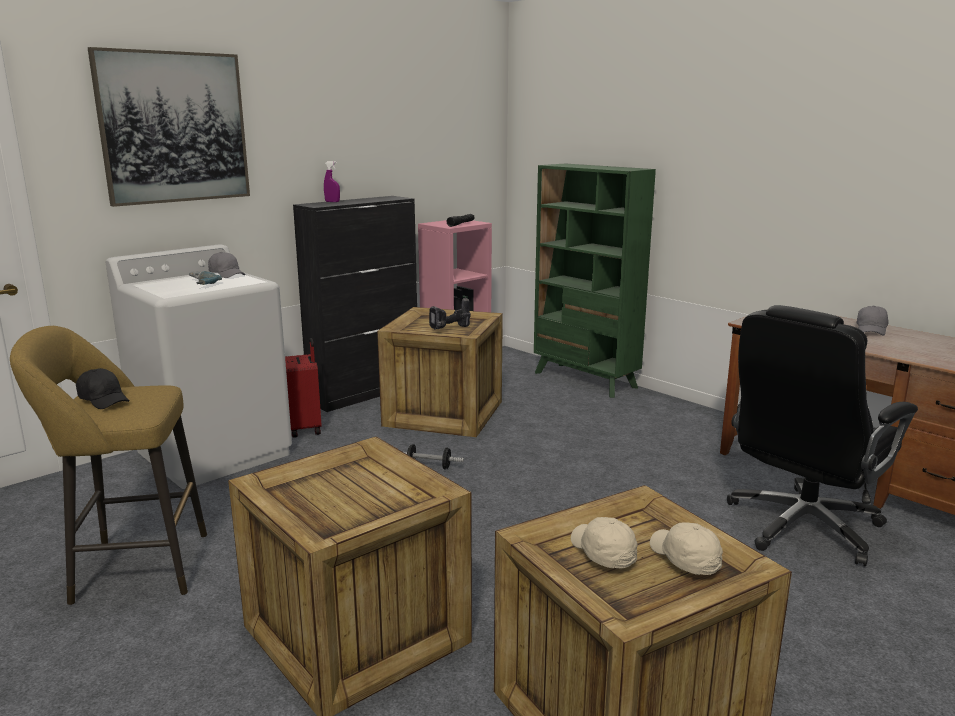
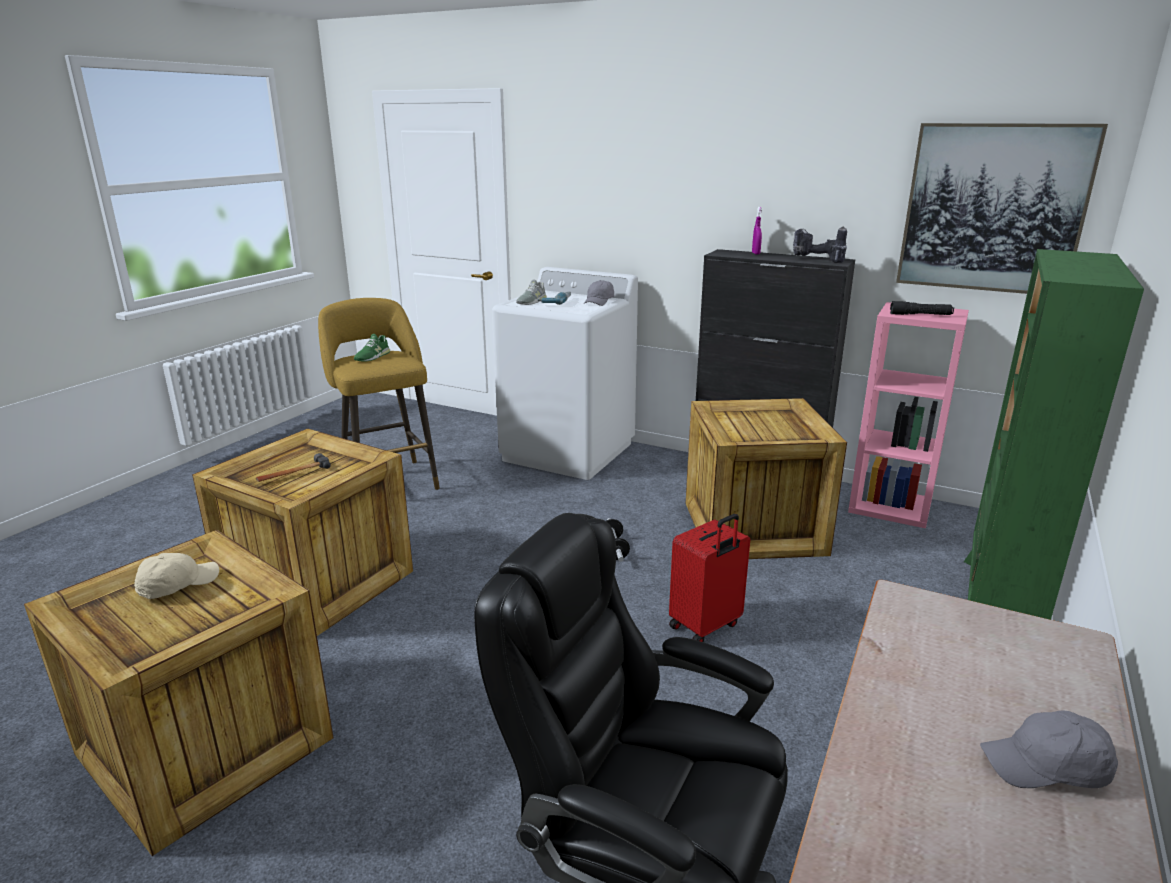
camera: 70 degrees right, 5 degrees up
(104, 400) = (372, 356): black cap -> green shoe
(174, 128) = (613, 161): picture -> picture (993, 209)
(176, 289) = (531, 301): none -> grey shoe
(305, 428) = (646, 471): red suitcase -> red suitcase (706, 626)
(359, 496) = (294, 474): none -> hammer
(450, 329) = (750, 430): power drill -> power drill (816, 260)
(684, 559) = (156, 628): beige cap -> none

